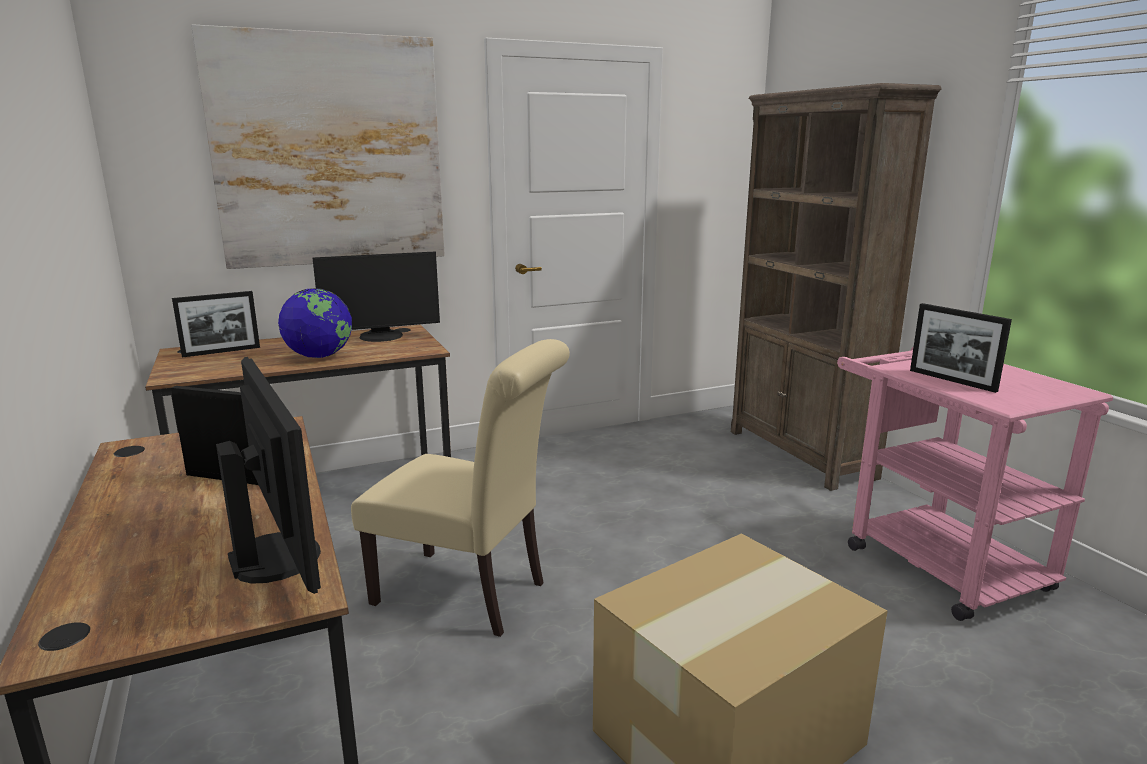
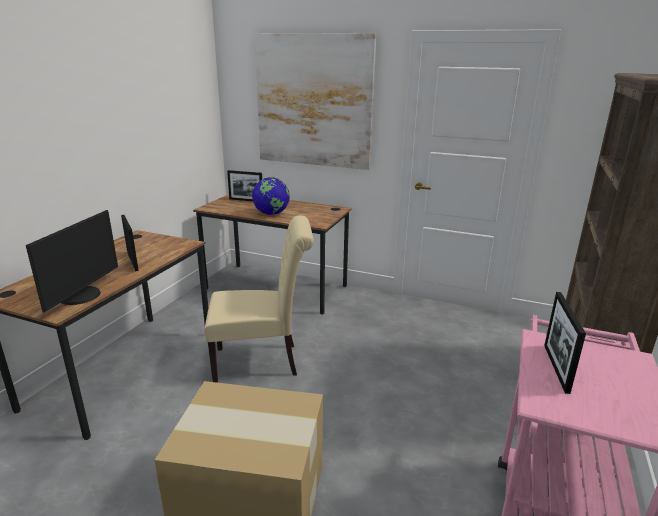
camera: 45 degrees right, 5 degrees up
(381, 337) = (317, 210): monitor -> none
(469, 594) = (262, 361): beige chair -> beige chair turned 75 degrees counterclockwise

